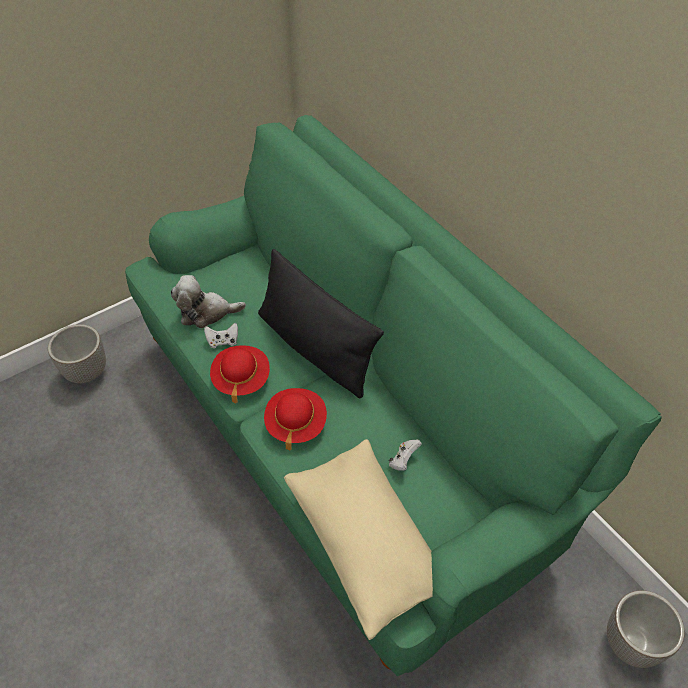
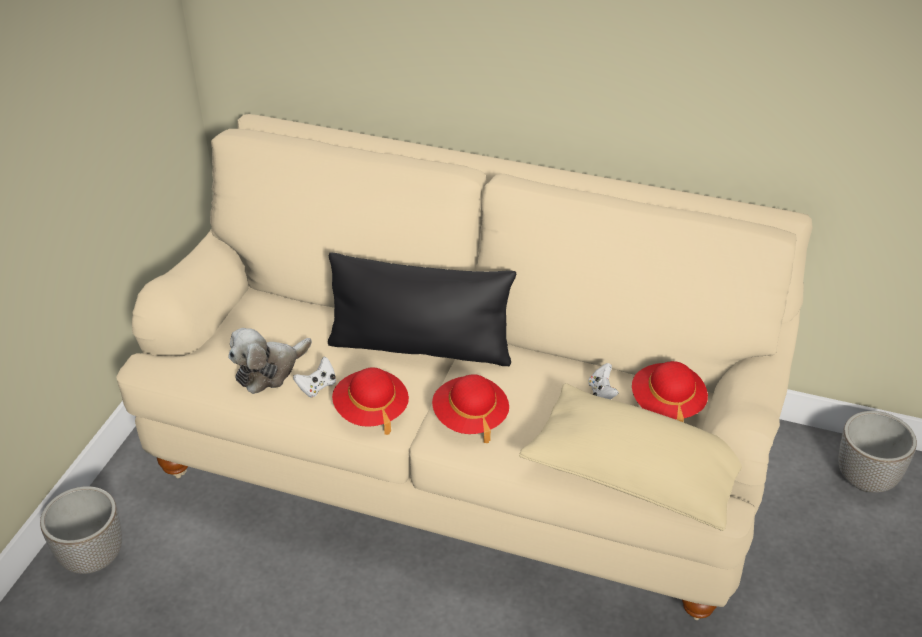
camera: 35 degrees left, 10 degrees down
(345, 435) = (463, 456): green sofa -> beige sofa
(445, 499) = (667, 404): none -> red hat

